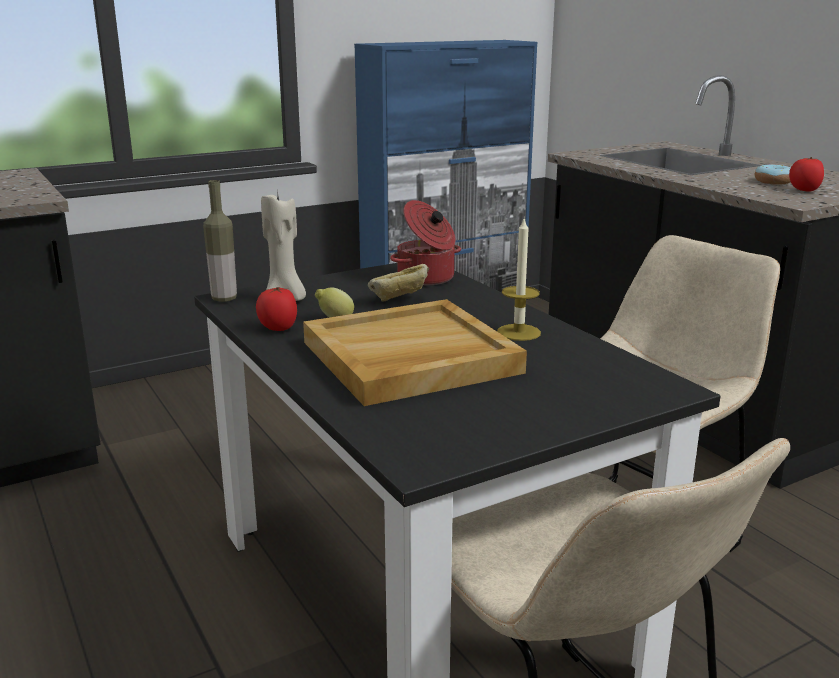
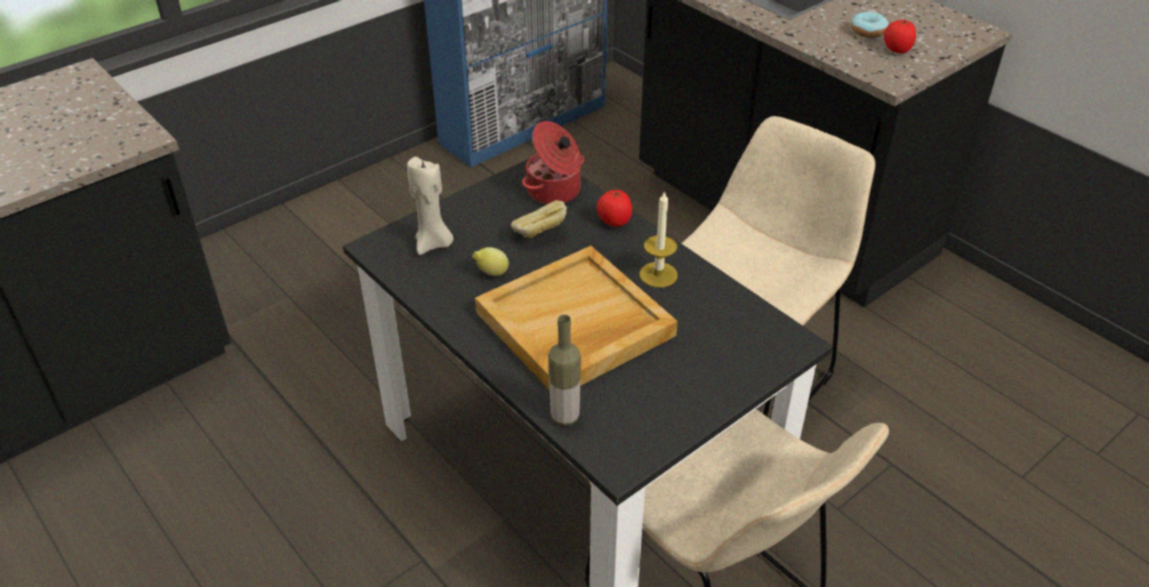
camera: 10 degrees left, 20 degrees up
(224, 299) = (374, 248): bottle -> bottle (565, 416)
(278, 328) = (444, 293): tomato -> tomato (614, 222)

